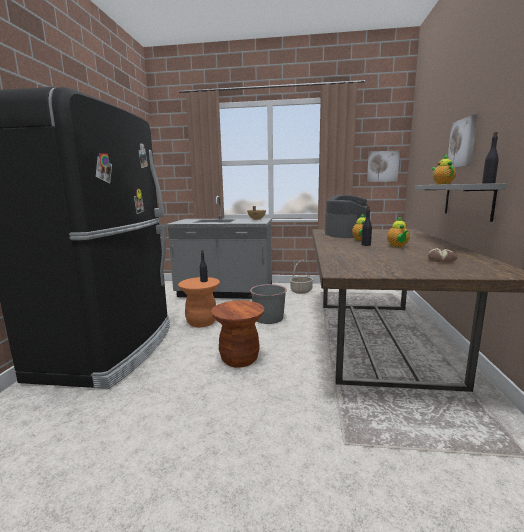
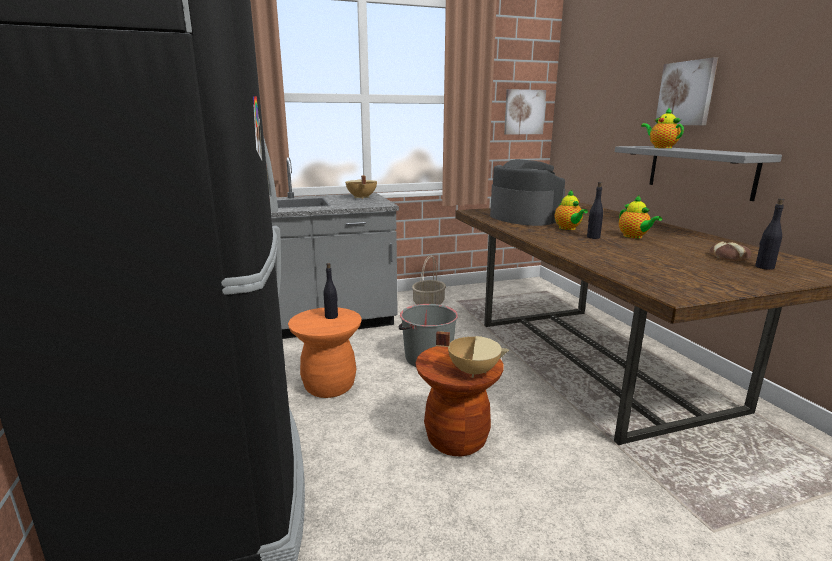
camera: 25 degrees left, 5 degrees up
(238, 313) = (473, 371): none -> beige cooking pot
(488, 183) = (758, 153): black bottle -> black bottle (764, 267)

